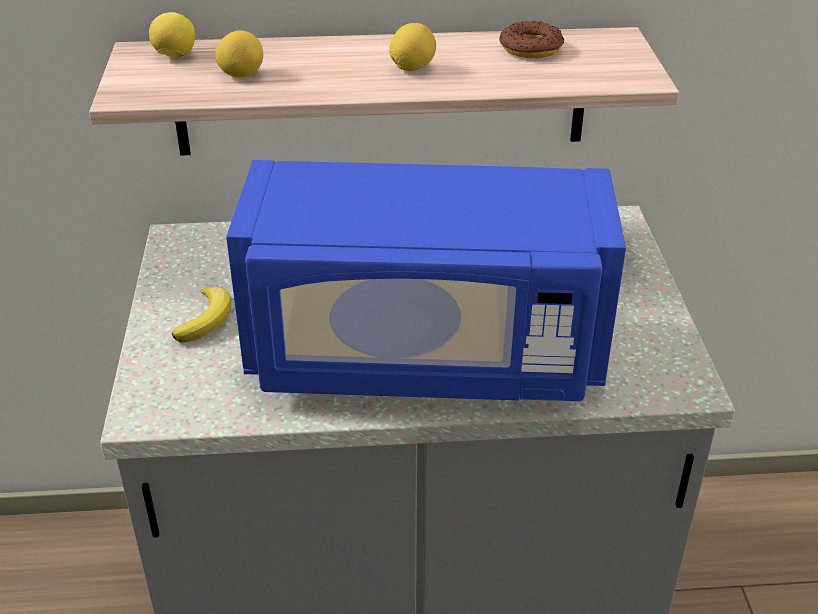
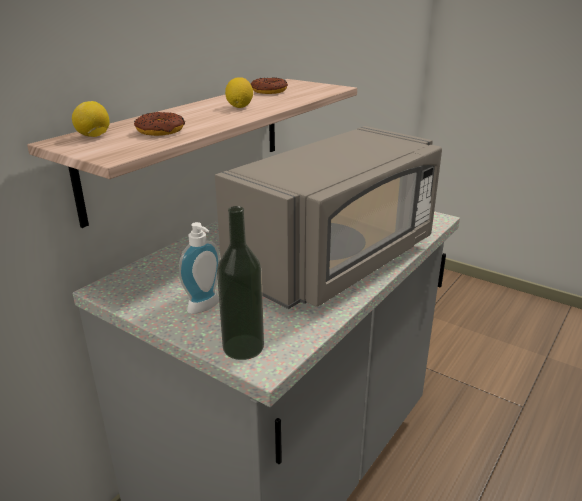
camera: 50 degrees left, 10 degrees down
(159, 383) = (243, 347): none -> bottle
(206, 318) = (206, 307): banana -> soap dispenser
(241, 75) = (160, 130): lemon -> donut
(425, 354) = (336, 260): blue microwave -> grey microwave

